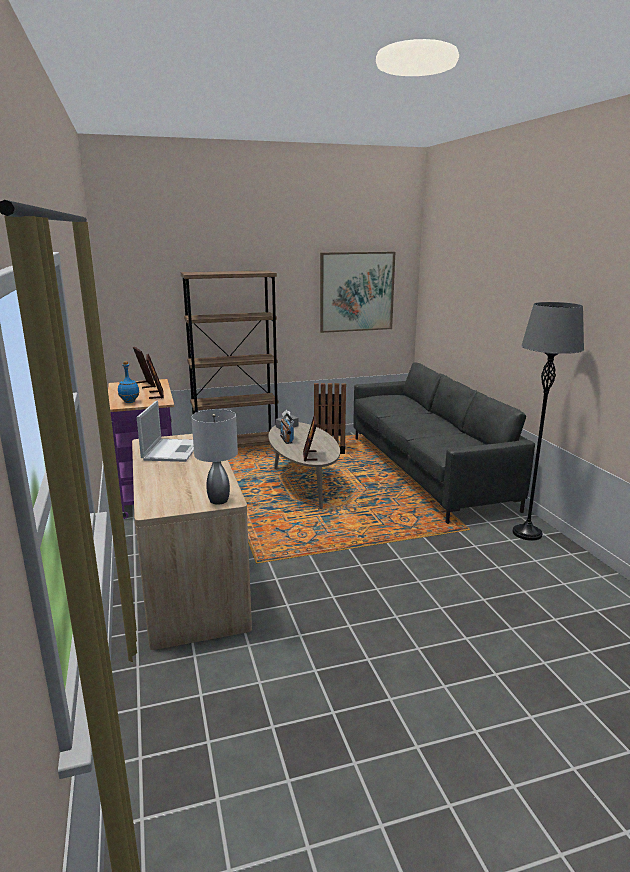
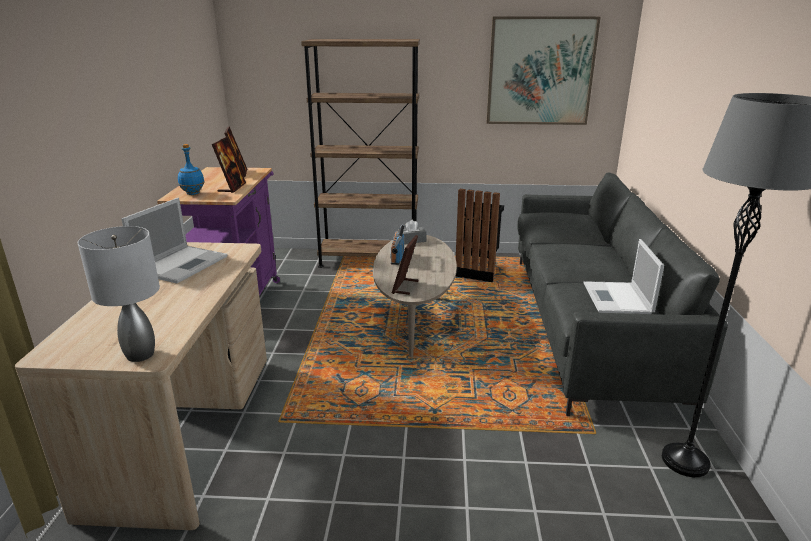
camera: 20 degrees right, 5 degrees up
(461, 441) = (617, 299): none -> laptop

